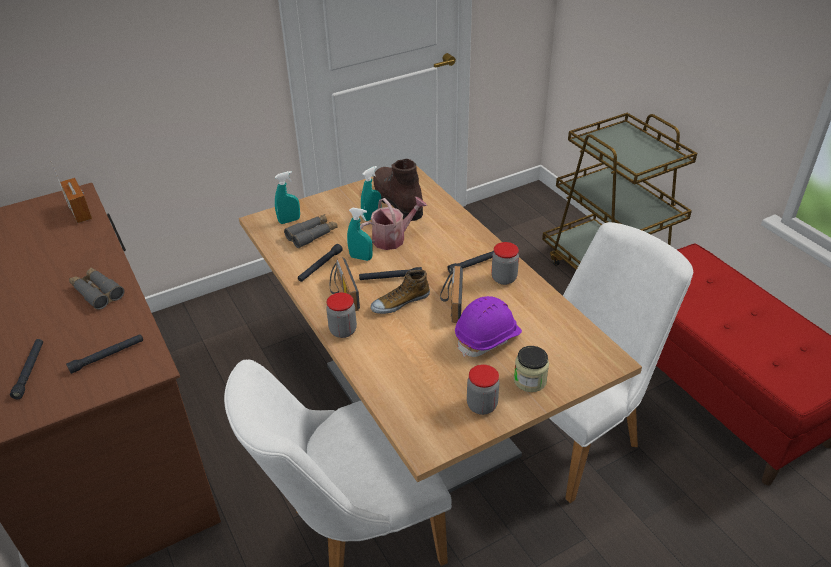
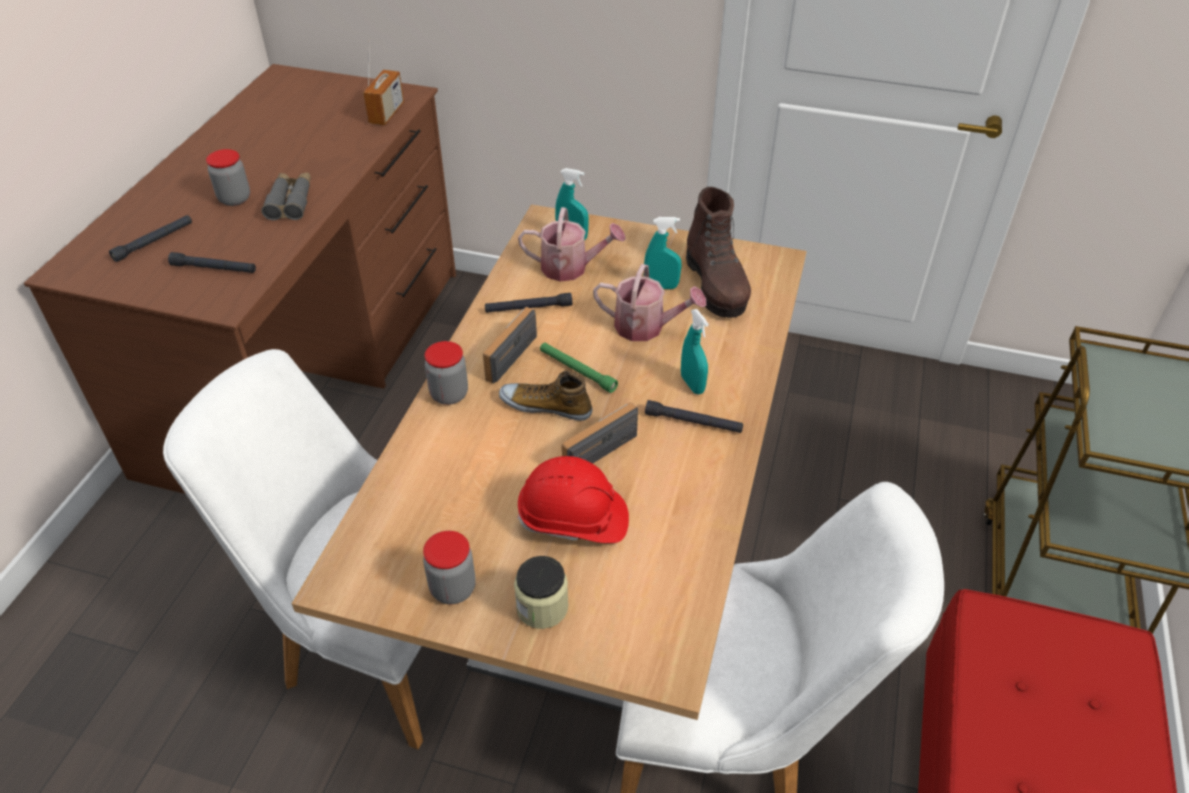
camera: 45 degrees right, 5 degrees up
(312, 235) = (571, 268): grey binoculars -> watering can
(361, 258) = (581, 326): turquoise spray bottle -> turquoise spray bottle (692, 384)
(390, 278) = (577, 371): black flashlight -> green flashlight
(397, 201) = (716, 285): brown boot -> brown boot turned 150 degrees clockwise
(488, 338) = (573, 519): purple hard hat -> red hard hat
(504, 278) = (699, 464): jar -> jar (235, 199)

